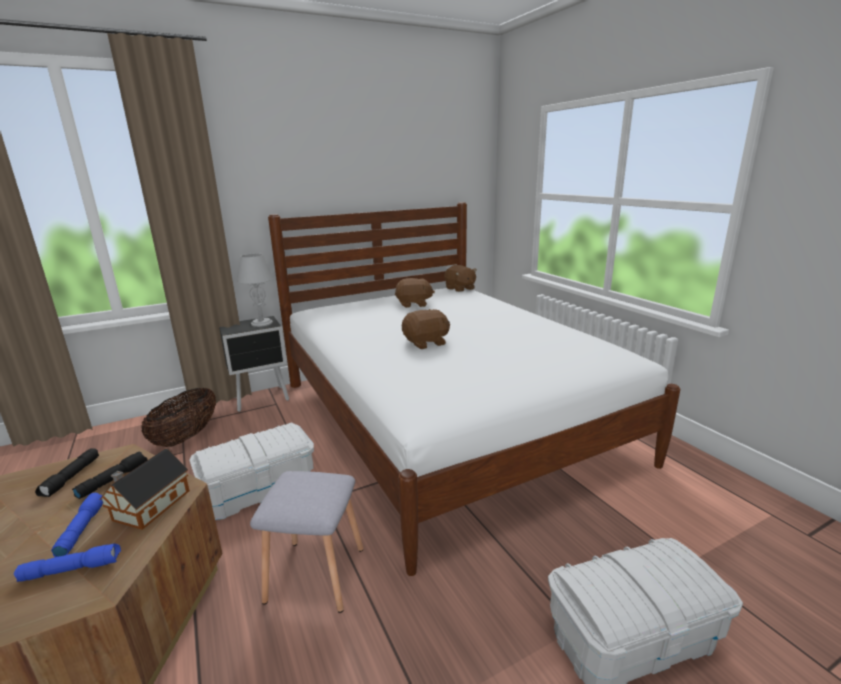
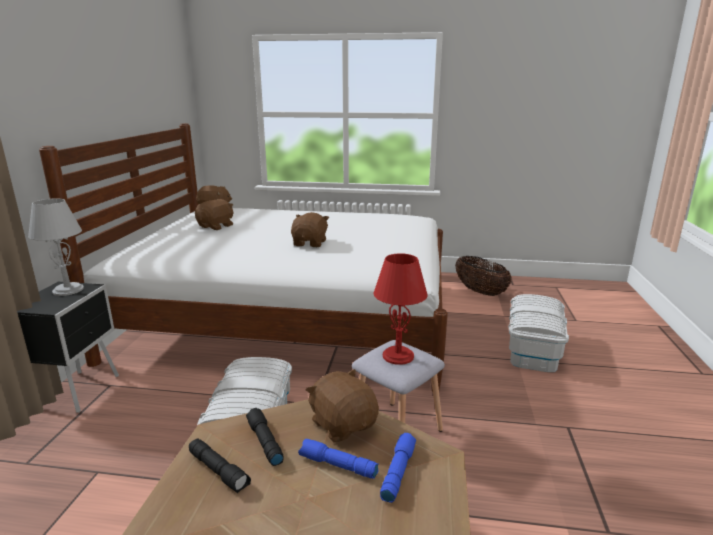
camera: 55 degrees left, 0 degrees up
(149, 507) = (343, 424): toy house -> brown plush toy
(186, 437) = (65, 463): basket -> basket (480, 292)
(304, 490) = (397, 356): none -> red table lamp

